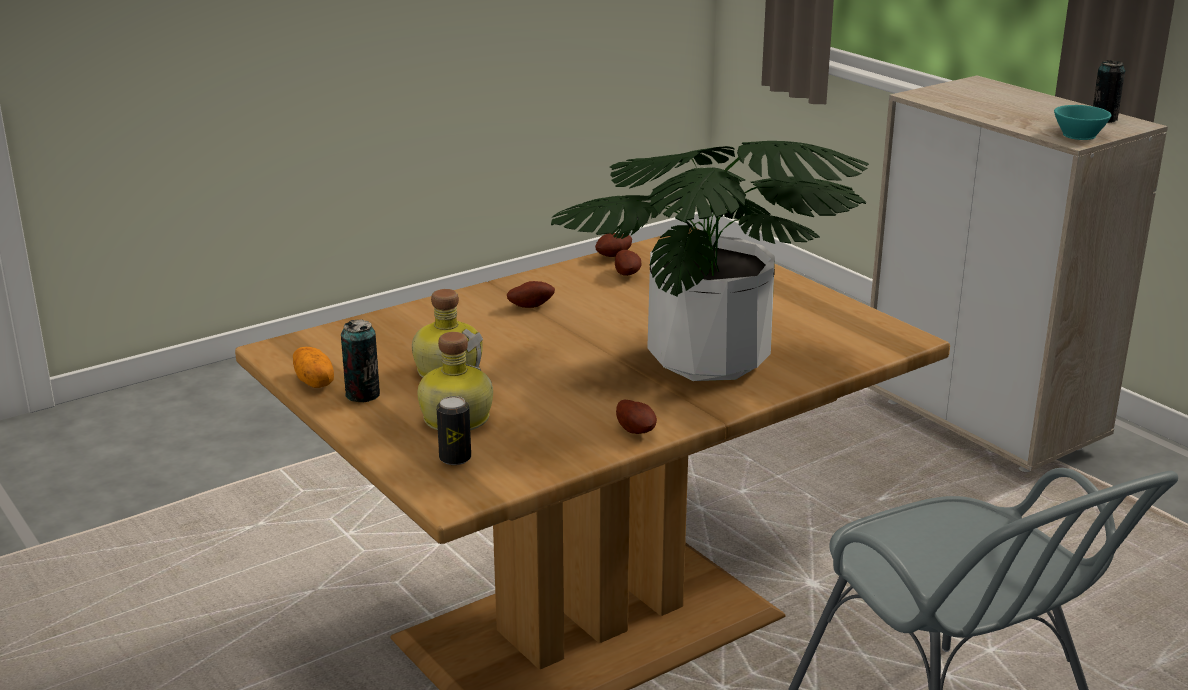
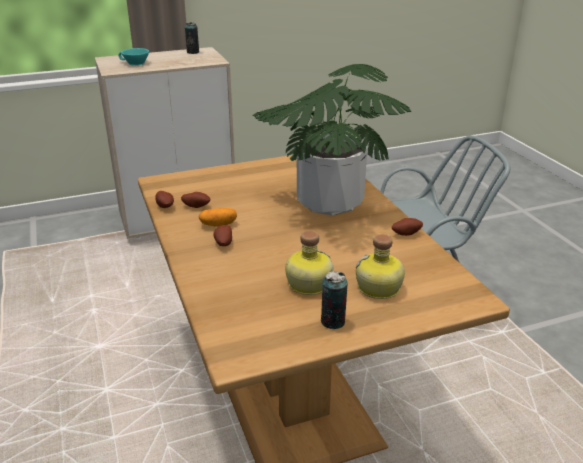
camera: 75 degrees left, 5 degrees up
(314, 381) = (303, 342): potato -> potato (218, 224)
(455, 458) = (430, 293): can -> none
(1076, 134) = (208, 59): turquoise cup -> turquoise cup (135, 63)

